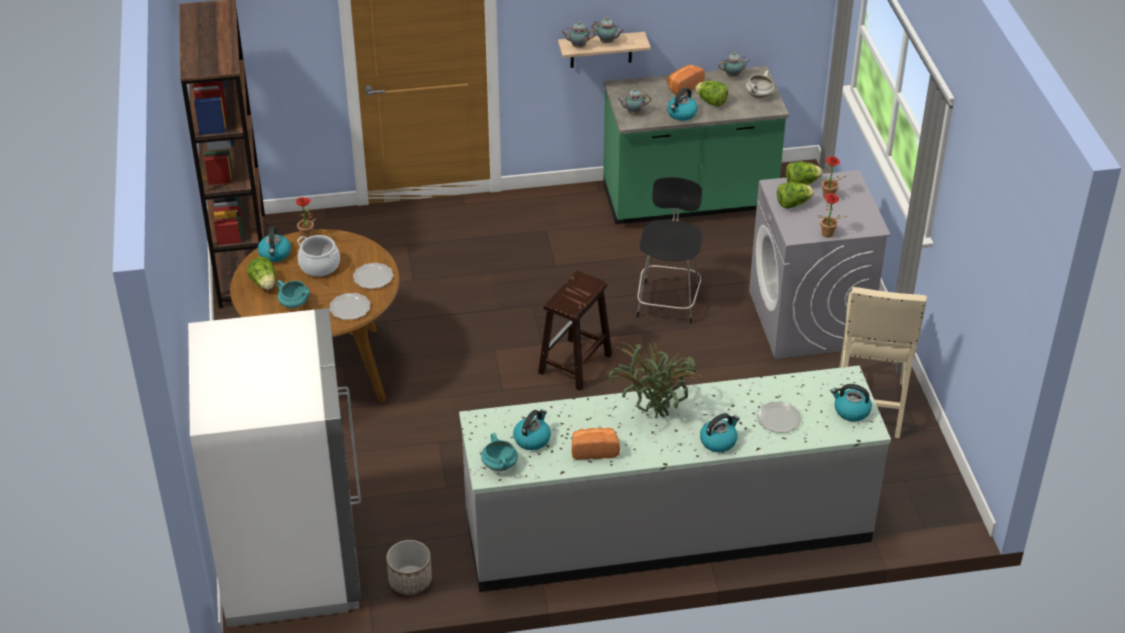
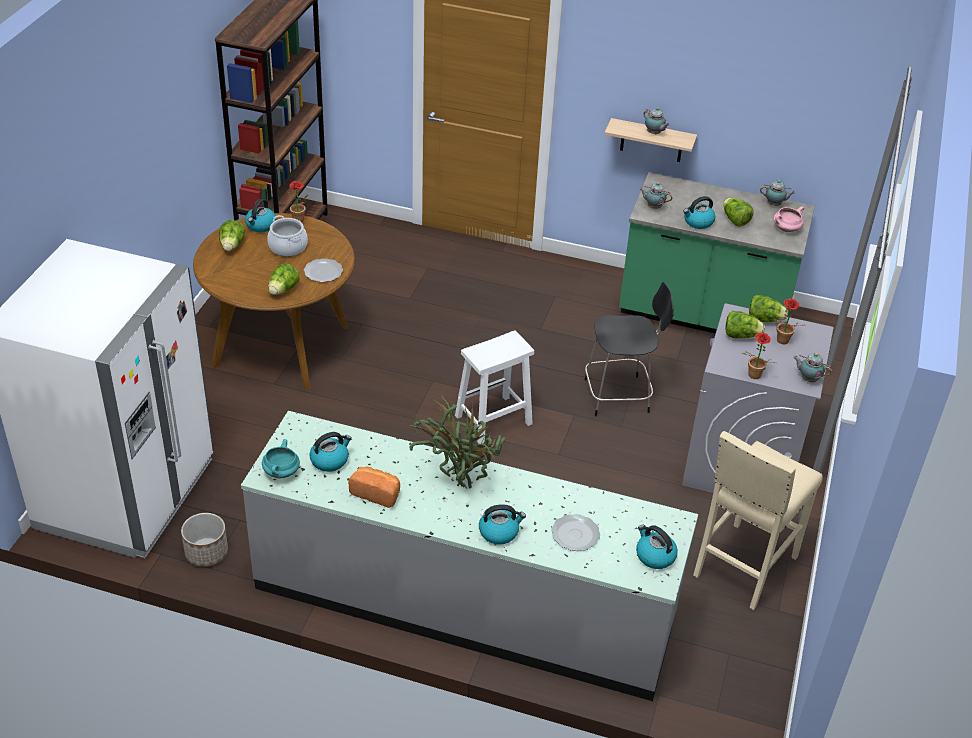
camera: 25 degrees right, 0 degrees up
(294, 304) = (241, 271): turquoise cooking pot -> none
(350, 308) = (283, 290): plate -> lettuce
(575, 365) = (492, 420): brown stool -> white stool
(577, 46) = (624, 129): teapot -> teapot (808, 379)
(668, 301) = (619, 395): black chair -> black chair turned 45 degrees clockwise
(683, 87) = (718, 199): bread -> none
(759, 96) = (786, 229): white cooking pot -> pink cooking pot

